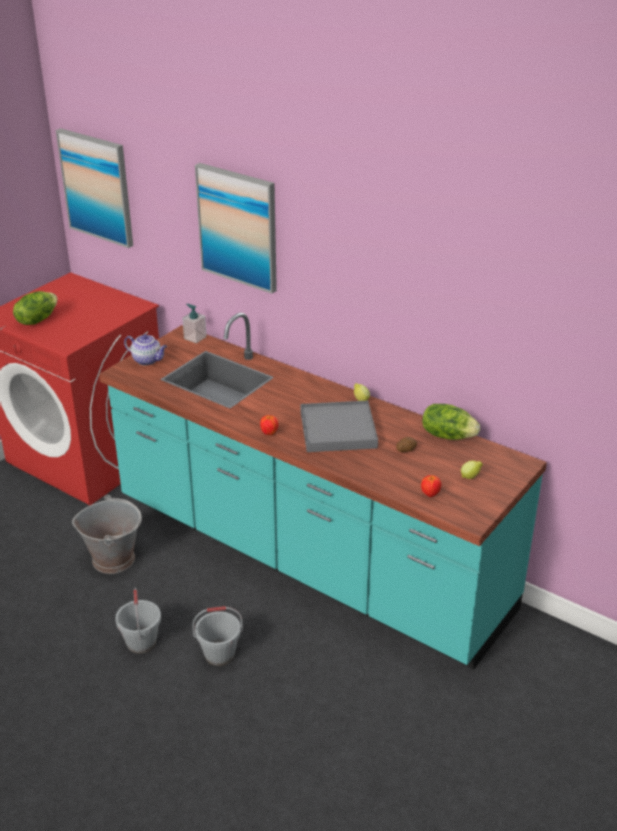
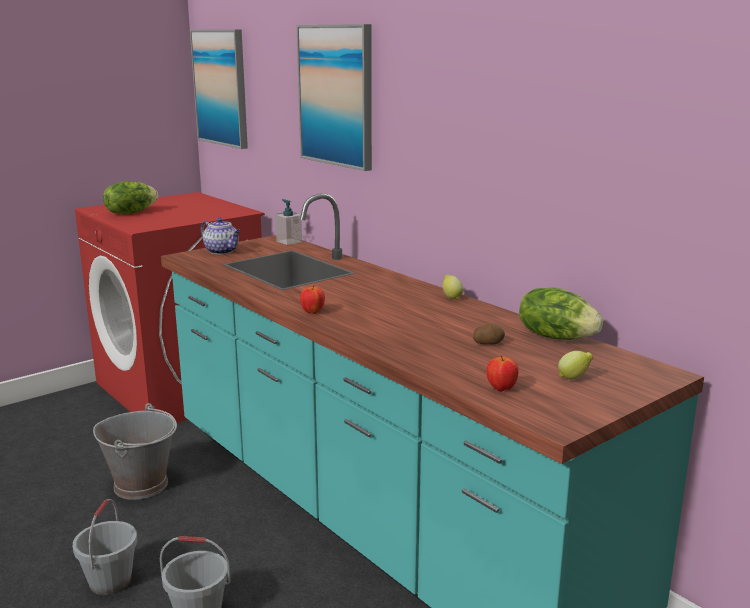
camera: 15 degrees right, 15 degrees down
(337, 430) = (404, 318): grey tray -> none

